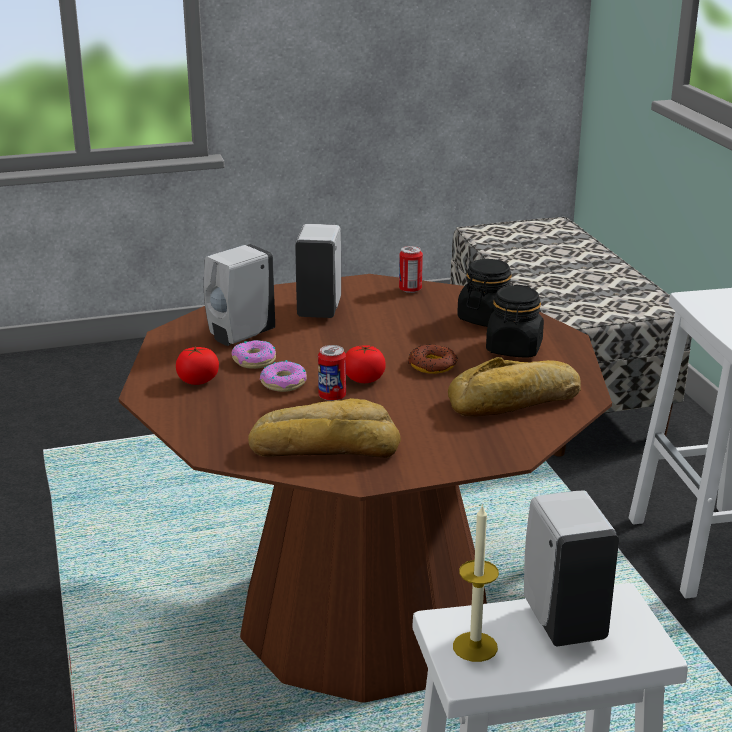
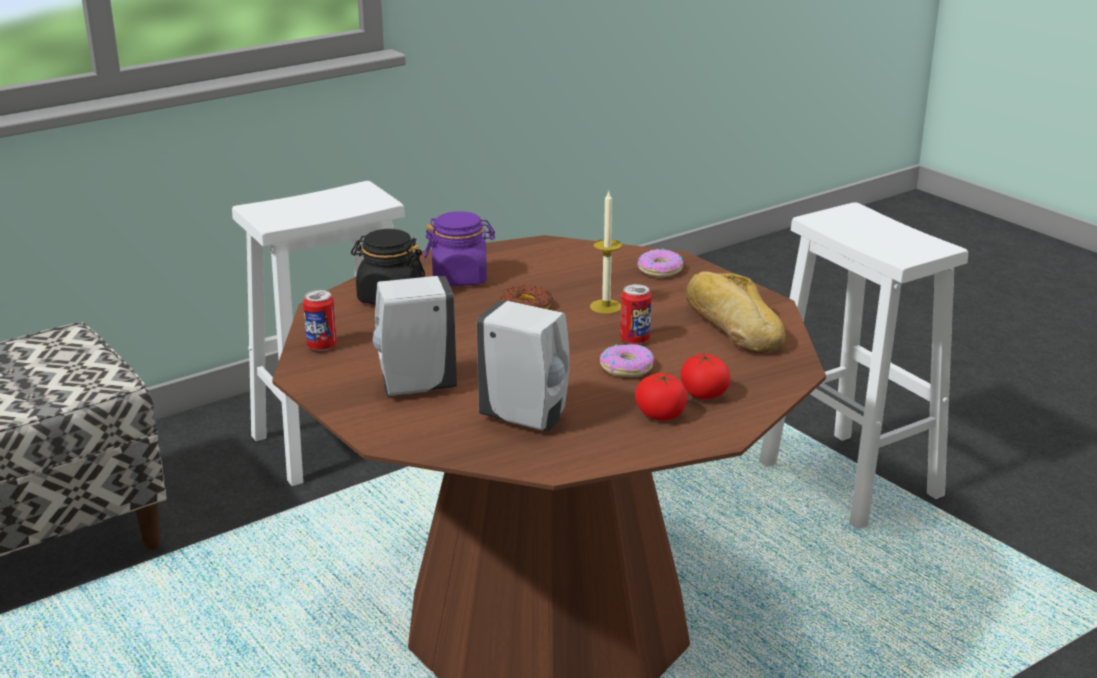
camera: 110 degrees left, 0 degrees up
(254, 361) = (586, 395): donut -> donut (660, 270)
(364, 379) = (584, 332): tomato -> tomato (703, 394)
(475, 647) = (914, 248): candle -> candle (606, 307)
(514, 349) = (460, 278): black jar -> purple jar
(516, 402) = (575, 266): bread -> none
(562, 619) = (855, 231): white soap dispenser -> none

